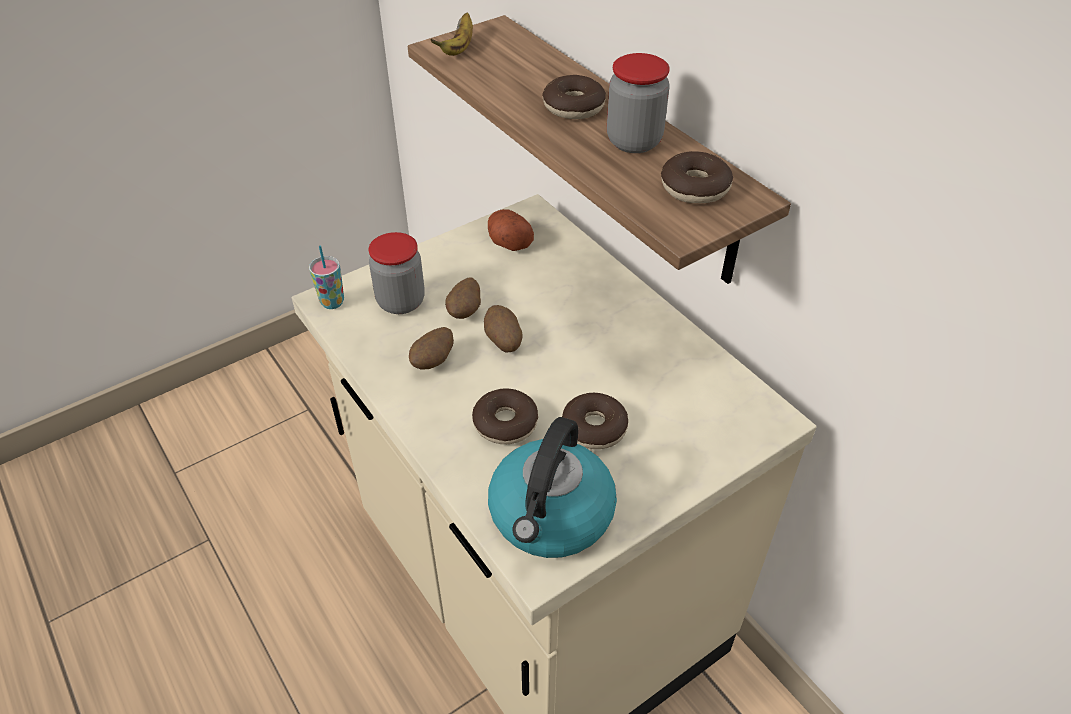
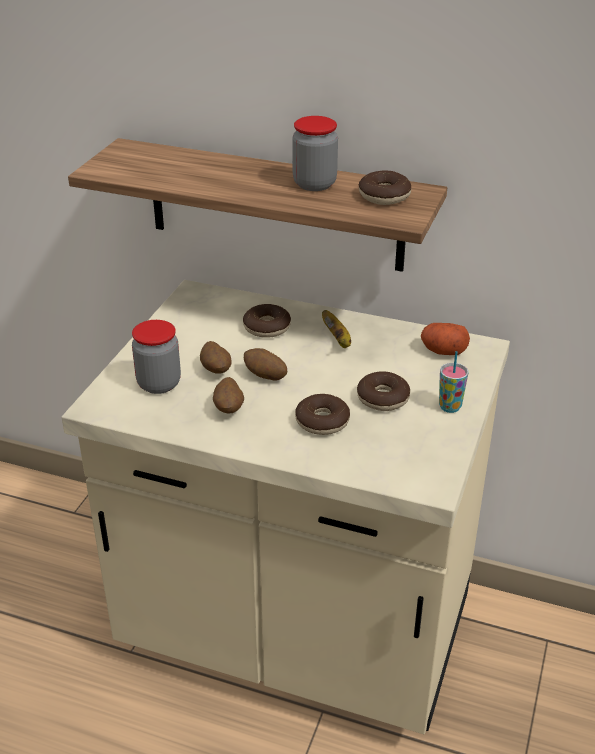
camera: 35 degrees left, 10 degrees down
(332, 302) = (103, 406): cup -> cup (450, 407)
(458, 48) = (113, 167): banana -> banana (337, 340)
(509, 242) = (198, 316): potato -> potato (442, 350)
(551, 516) = (410, 457): kettle -> none
(573, 107) = (248, 177): donut -> donut (267, 328)

